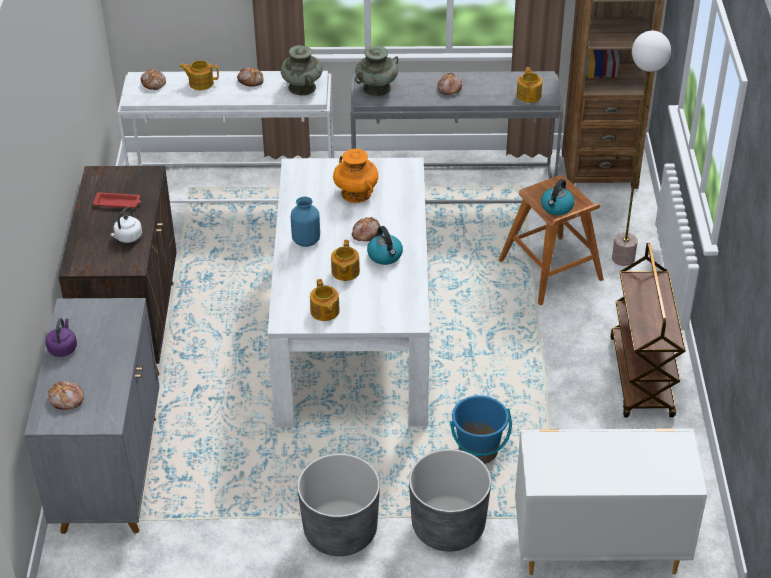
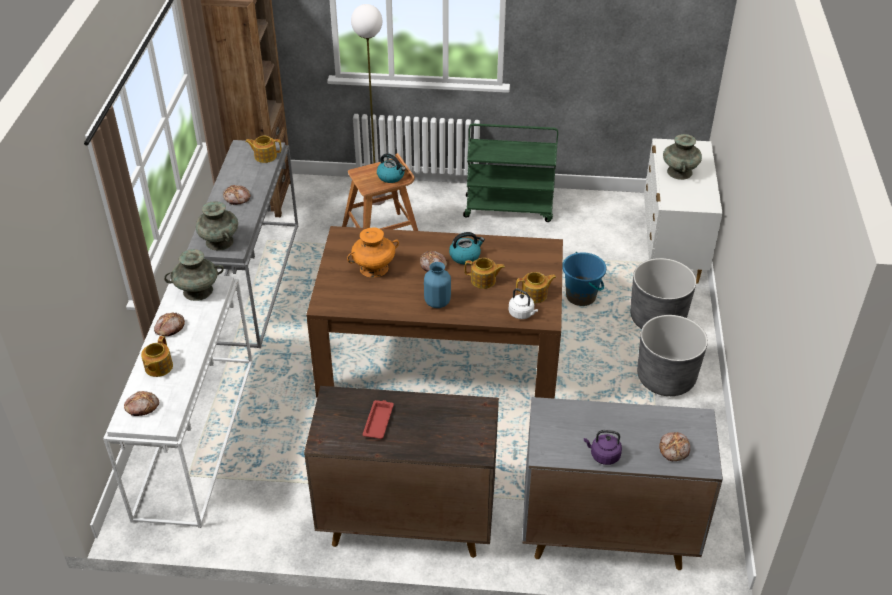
camera: 85 degrees left, 0 degrees up
(127, 238) = (438, 412): white kettle -> white kettle (522, 314)
(353, 333) = (439, 358): white dining table -> brown dining table
(613, 454) = (679, 172): none -> turquoise vase
(642, 377) = (509, 208): brown cart -> green cart

